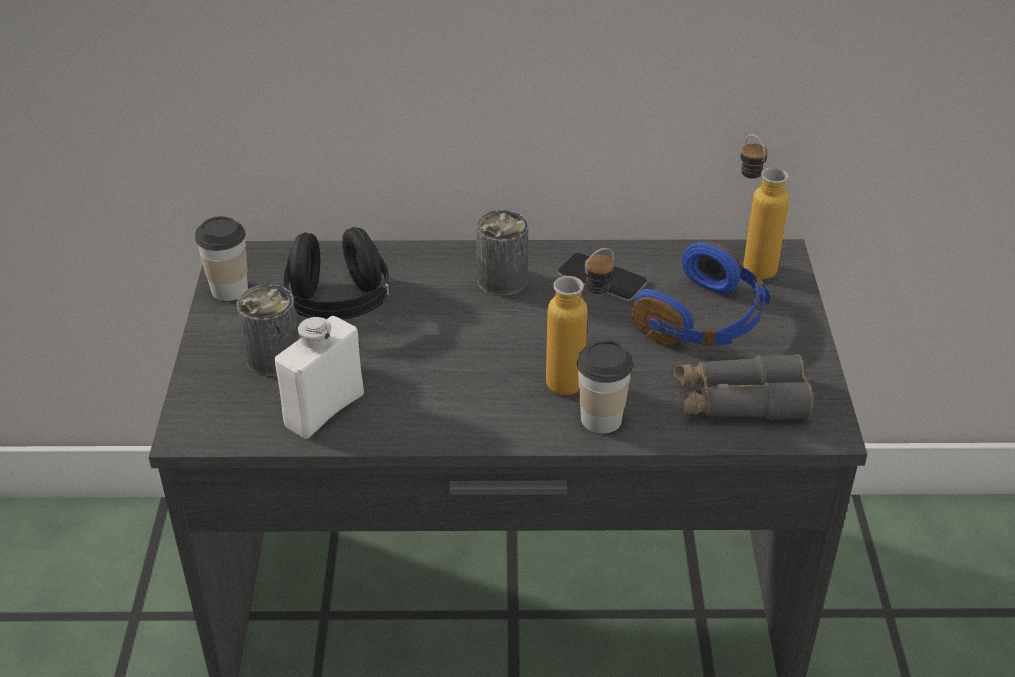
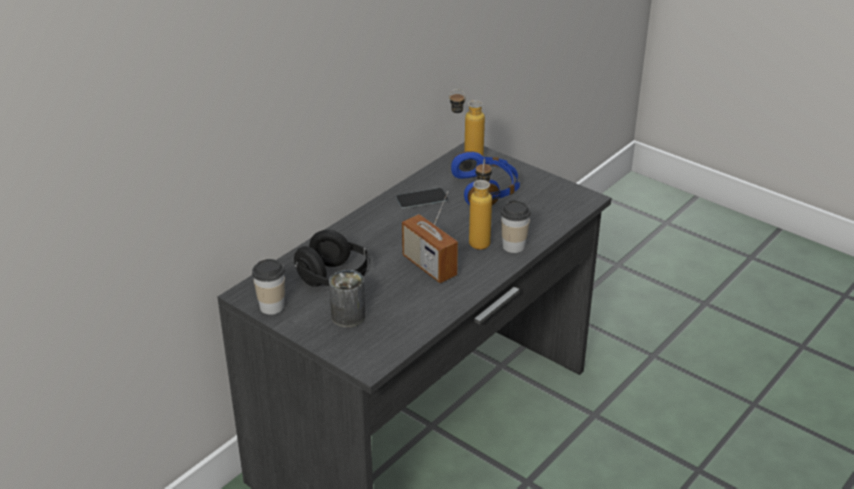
camera: 50 degrees left, 5 degrees down
(324, 410) = (408, 317): white bottle -> none
(457, 367) = (429, 266): none -> radio
(502, 280) = (384, 225): can -> none
(739, 401) = (546, 208): grey binoculars -> none

